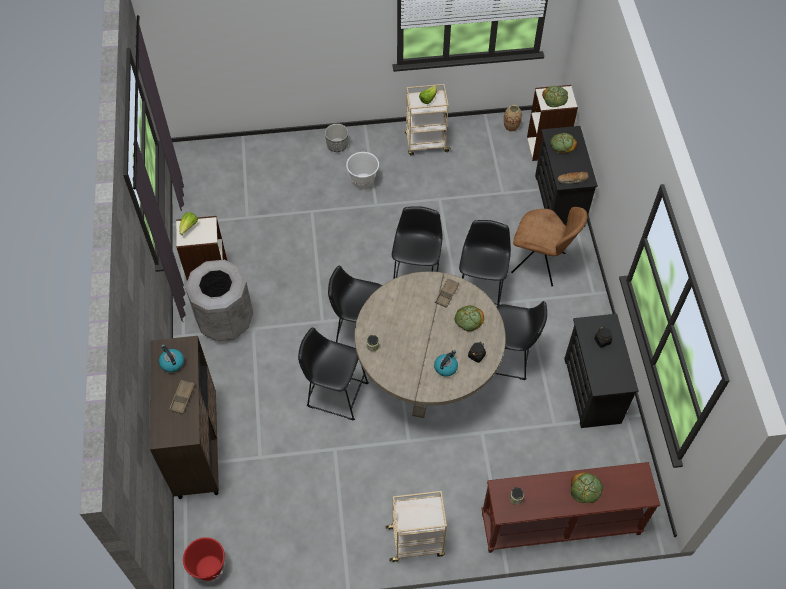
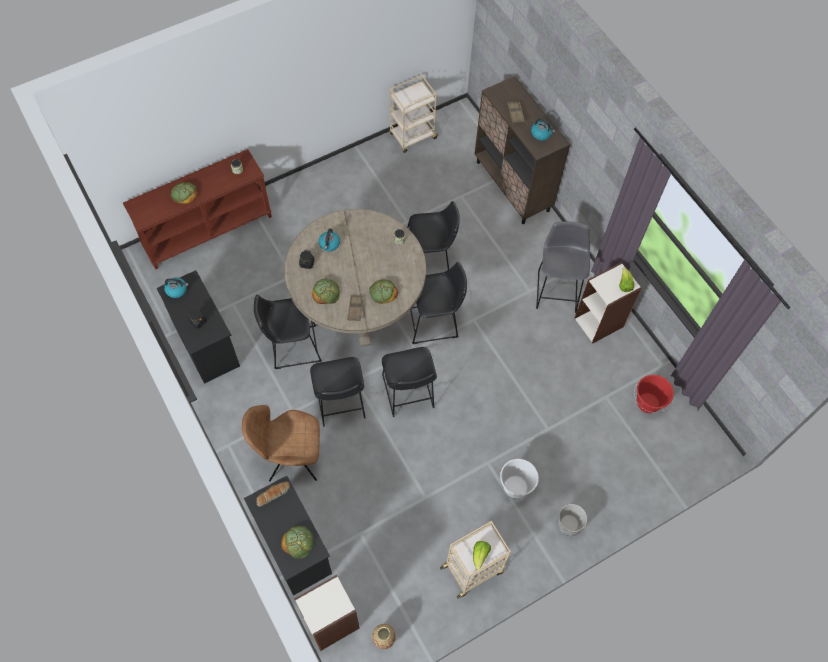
camera: 155 degrees right, 5 degrees up
(208, 568) = (453, 118): red bucket -> red bucket (648, 403)
(225, 320) = (557, 288): grey trash can -> grey stool
(416, 541) = (314, 182): beige cart -> beige cart (412, 136)
(555, 98) = (326, 603): bread -> bread (383, 292)
(617, 380) = (177, 290): none -> kettle

